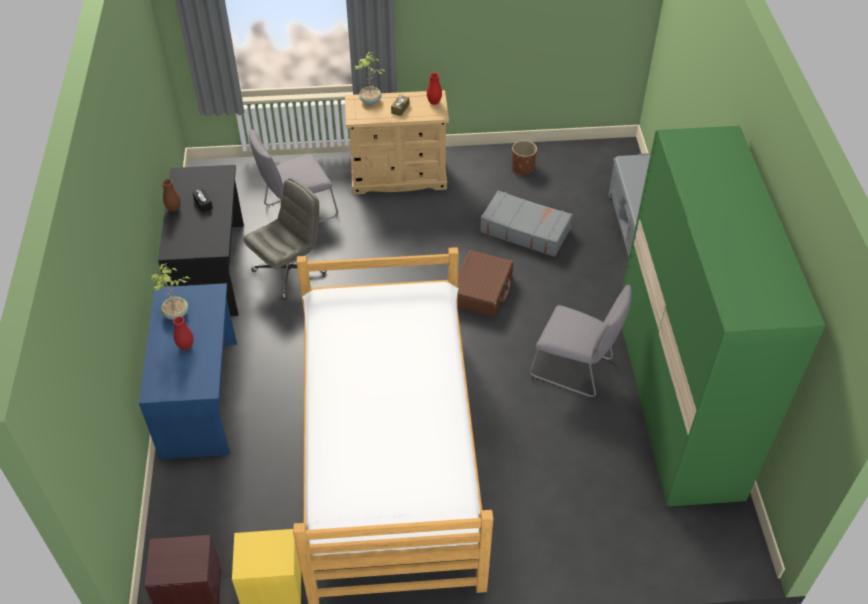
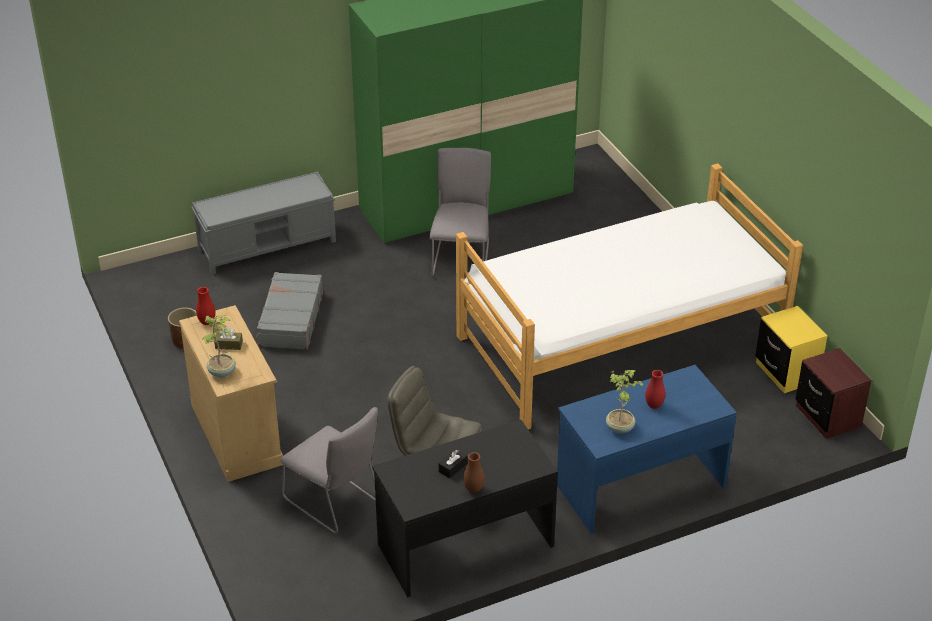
camera: 110 degrees left, 10 degrees down
(481, 290) = (392, 331): brown suitcase -> none

